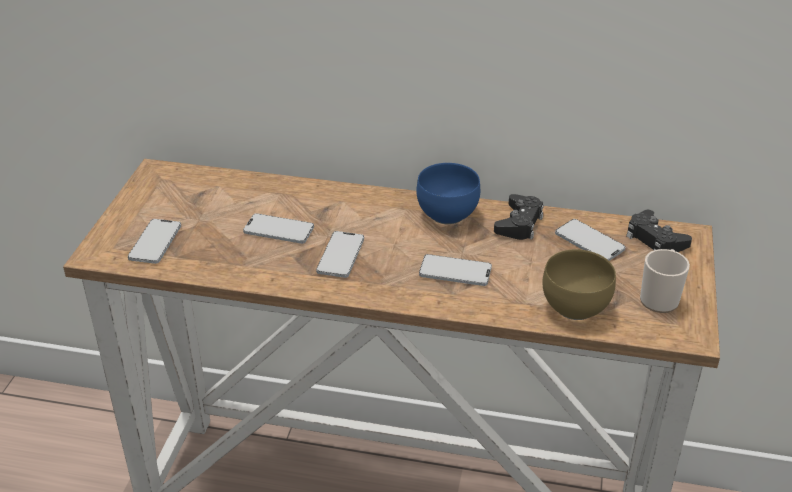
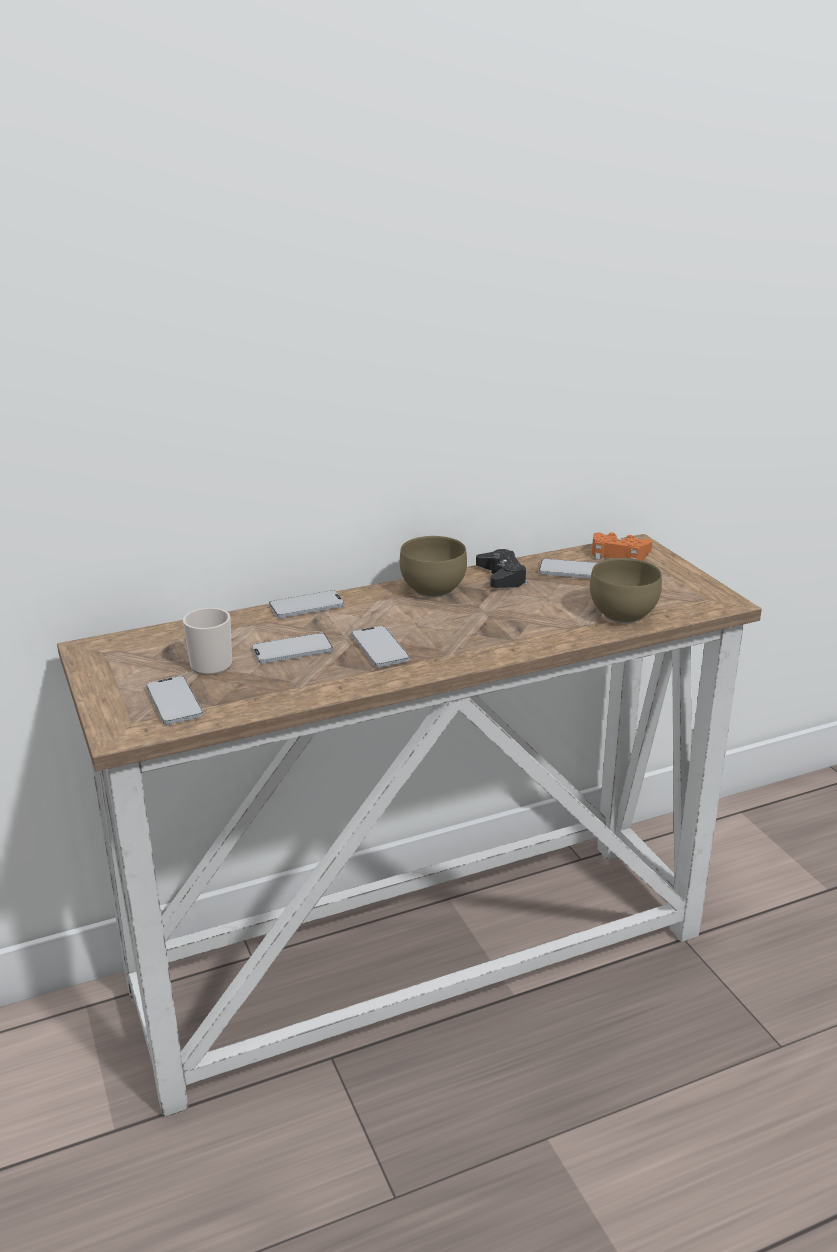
camera: 35 degrees left, 10 degrees down
(449, 214) = (434, 589): blue bowl -> brown bowl
(455, 271) = (496, 625): phone -> phone (306, 606)
(655, 240) = (618, 554): black game controller -> orange game controller
(660, 297) = (673, 587): mug -> mug (211, 662)

